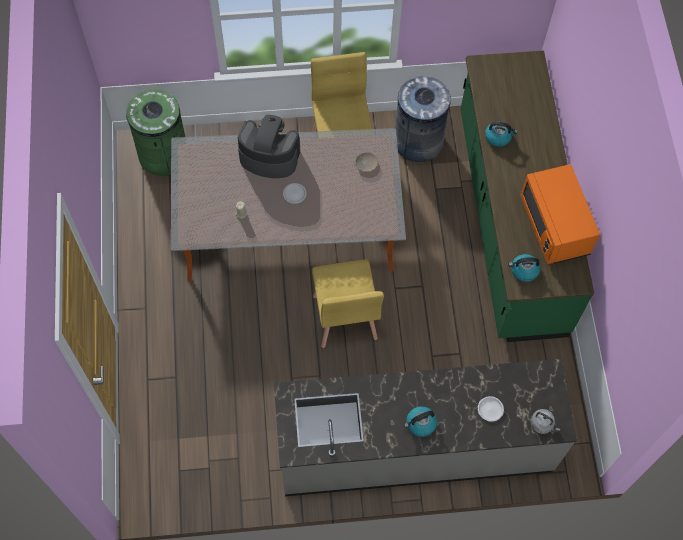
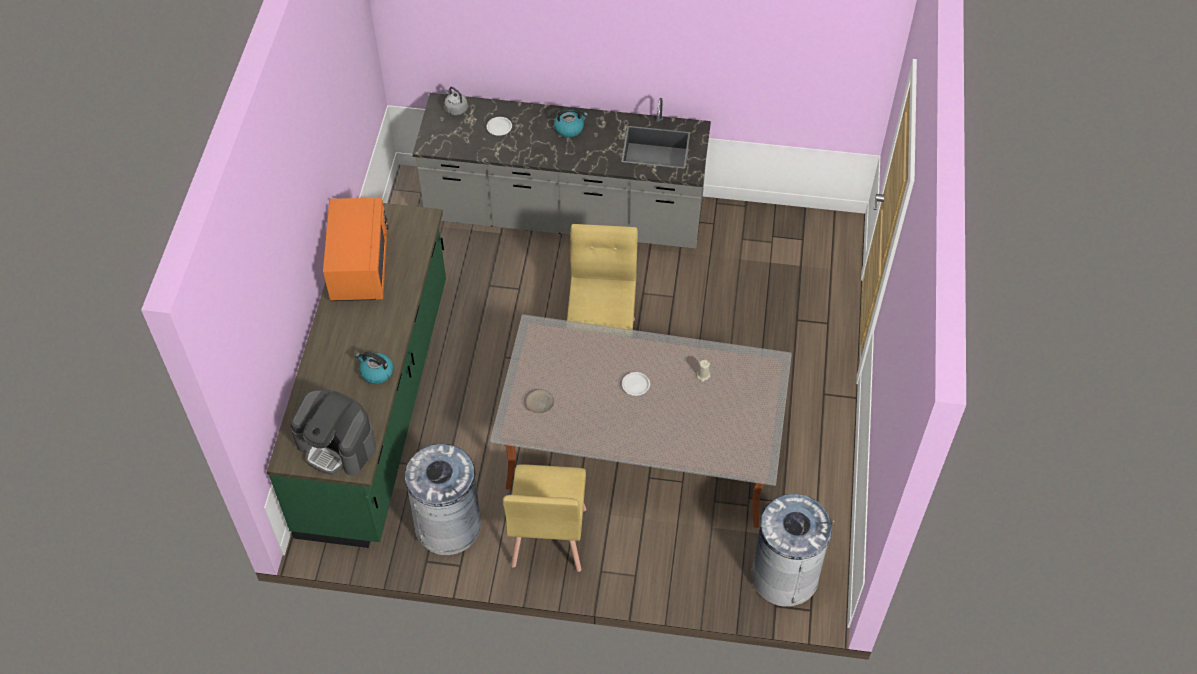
camera: 165 degrees left, 10 degrees down
(163, 155) = (784, 575): green trash can -> grey trash can
(269, 156) = (656, 435): coffee machine -> coffee machine (337, 445)
(524, 271) = (413, 231): kettle -> none

